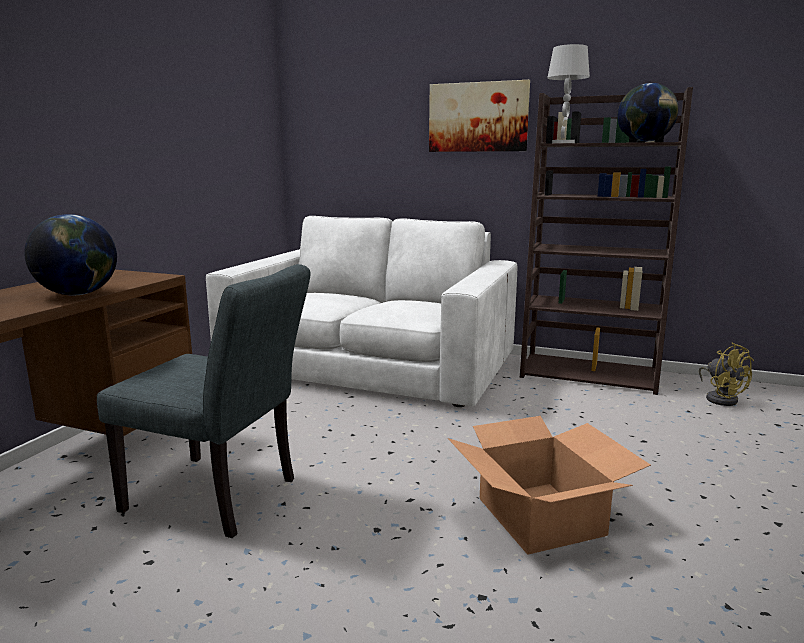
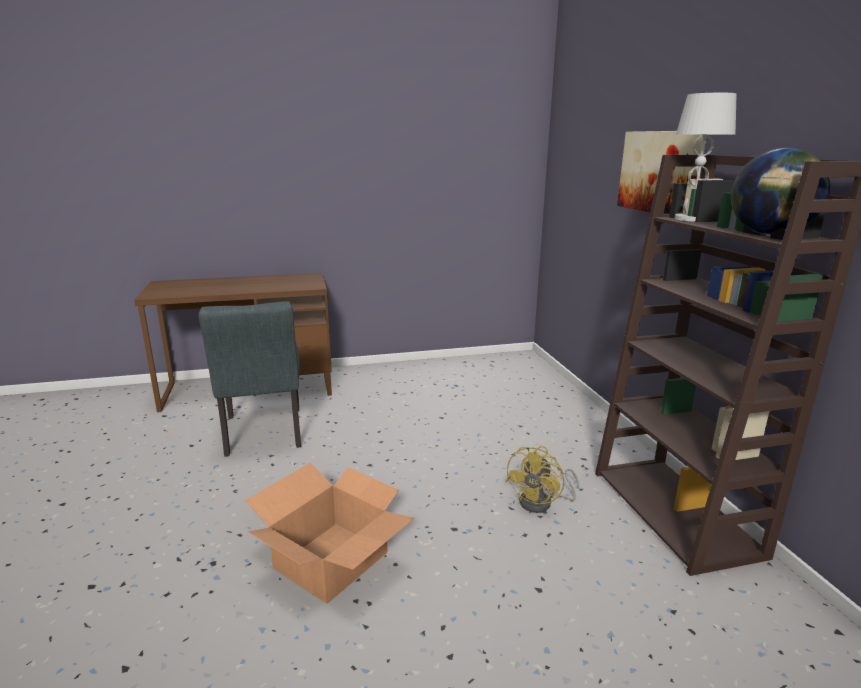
camera: 55 degrees right, 5 degrees up
(78, 294) = (251, 288): globe -> none
(372, 364) = (513, 401): white sofa -> none
(721, 398) = (765, 636): yellow fan -> yellow fan (542, 503)

